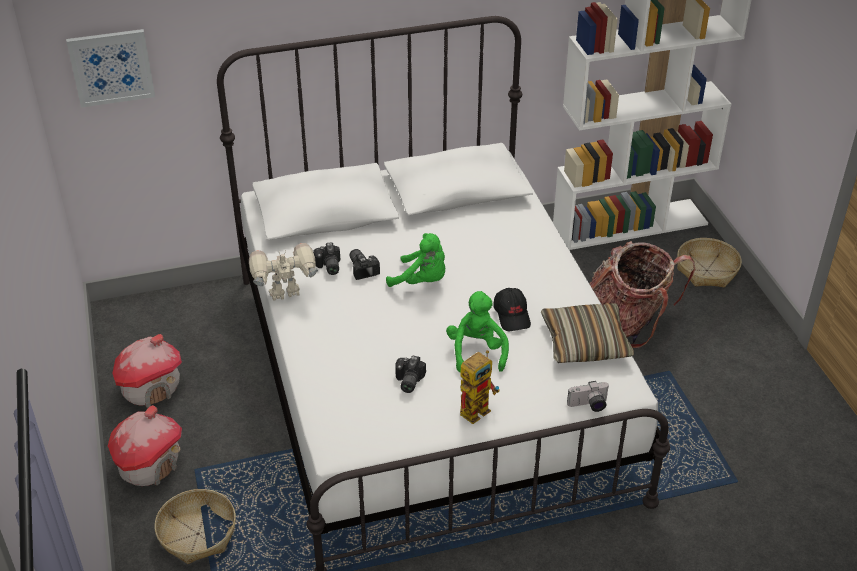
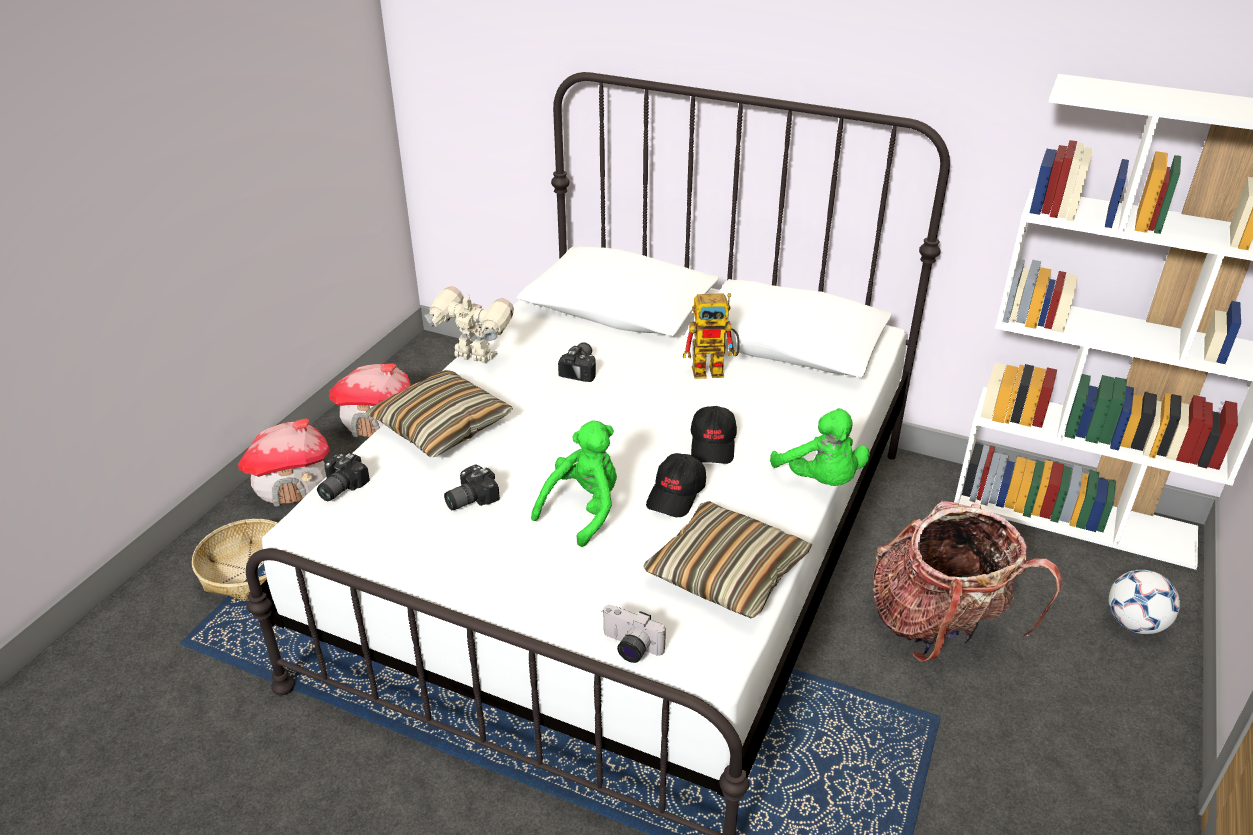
camera: 40 degrees right, 5 degrees down
(111, 67) = (458, 56): picture -> none
(328, 267) = (549, 352): camera -> camera (339, 487)
(330, 349) = (442, 426): none -> pillow
(422, 281) = (624, 410): green plush toy -> green plush toy (821, 480)
(477, 407) = (501, 570): toy robot -> toy robot (715, 370)
(496, 276) = (713, 445): none -> black cap
(706, 270) = (1134, 623): basket -> football

